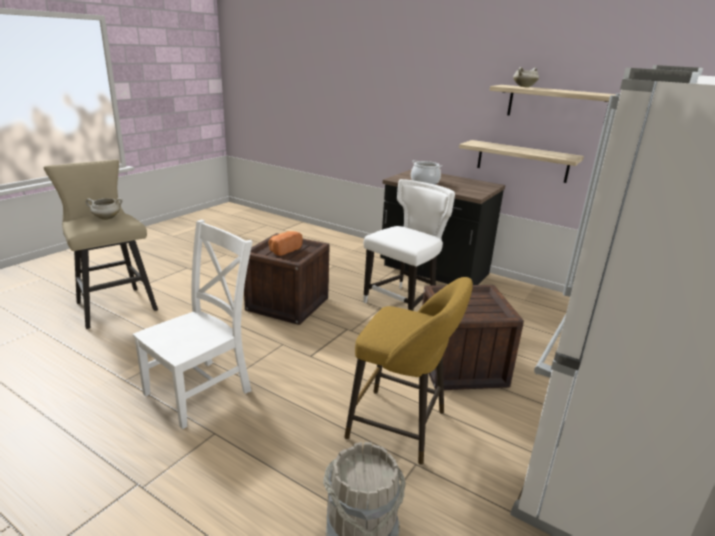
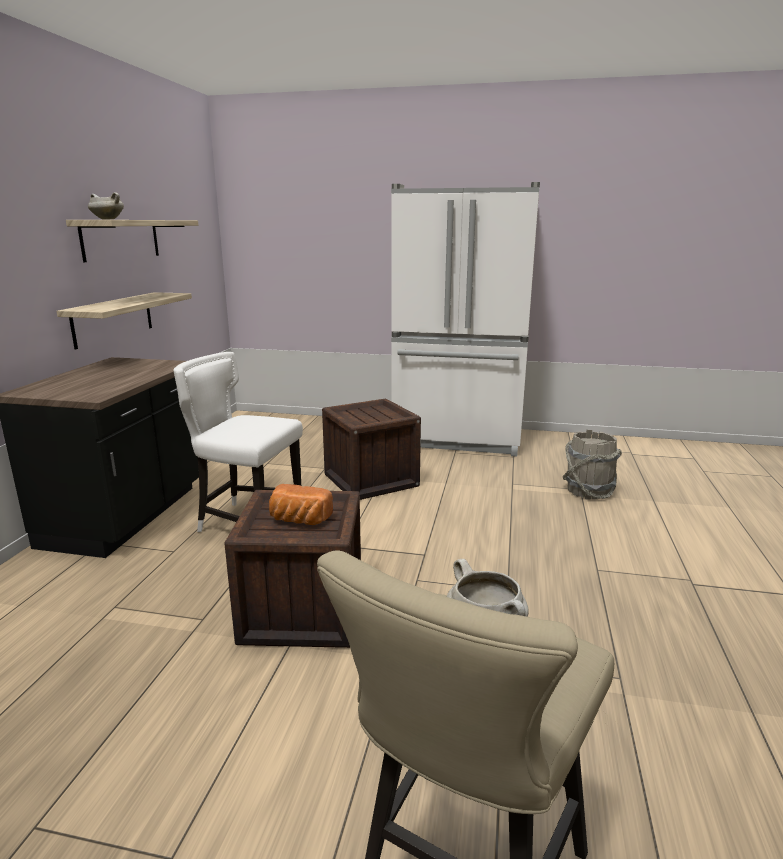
camera: 110 degrees left, 5 degrees down
(202, 390) = (559, 603): white chair -> none
(402, 427) = (481, 492): yellow stool -> none
(425, 182) = (112, 383): cooking pot -> none

